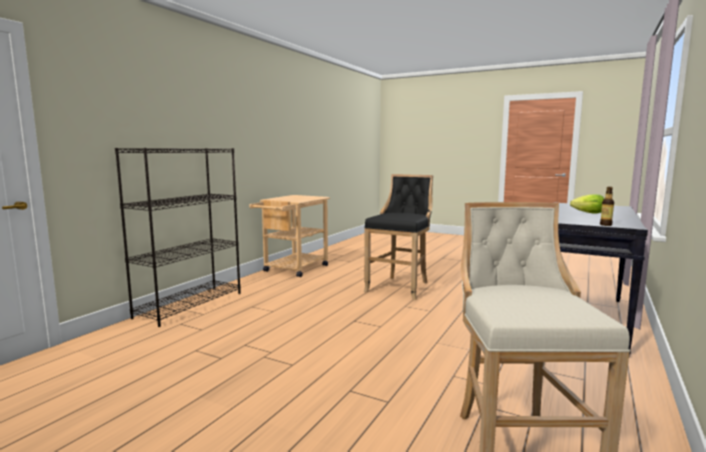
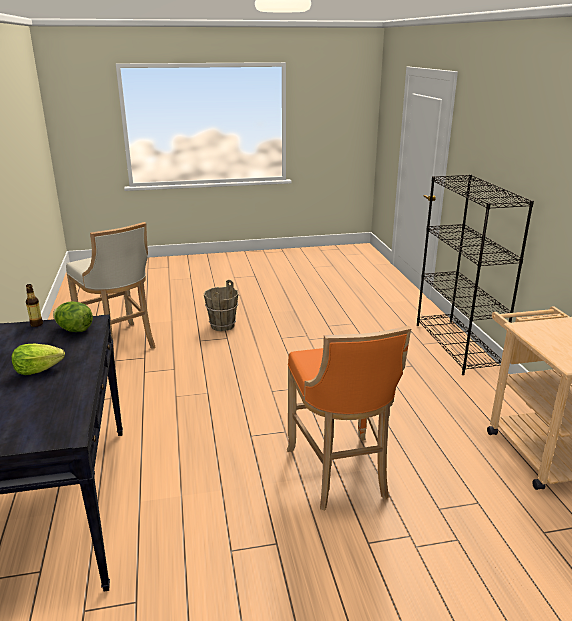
camera: 140 degrees right, 15 degrees up
(329, 414) = (222, 326): none -> brown bucket
(400, 287) = (340, 474): black stool -> orange stool
(568, 220) = (74, 330): none -> lettuce

